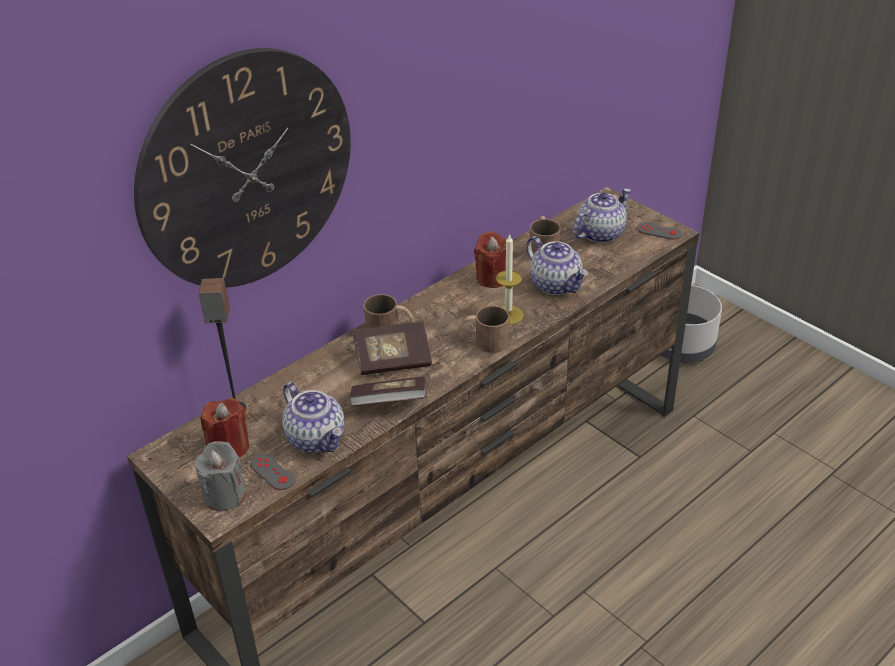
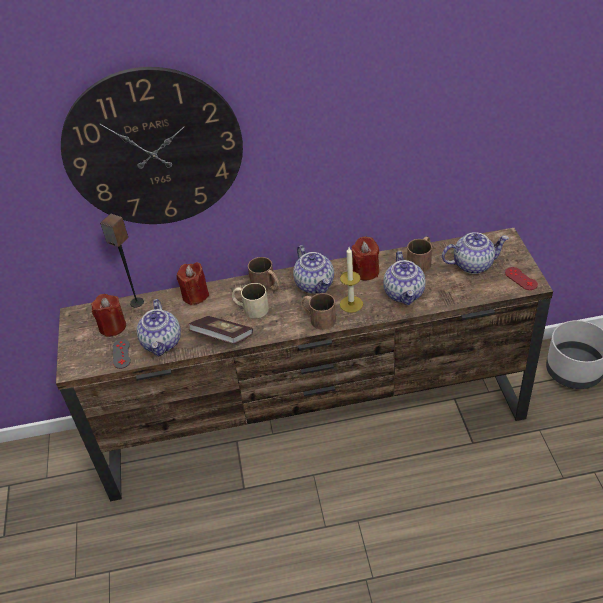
camera: 35 degrees right, 5 degrees up
(224, 495) = (85, 357): grey candle -> none
(309, 373) = (195, 295): none -> red candle
(393, 361) = (250, 308): book -> beige mug
(448, 310) = (315, 284): none -> teapot
(659, 231) = (521, 279): grey game controller -> red game controller

